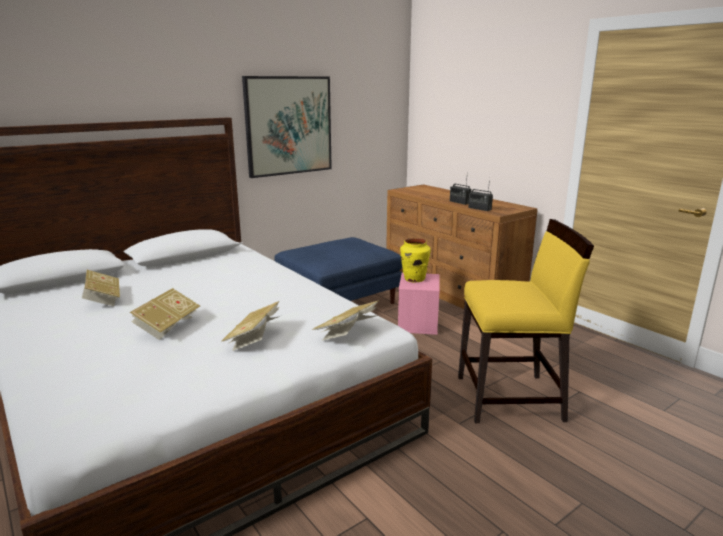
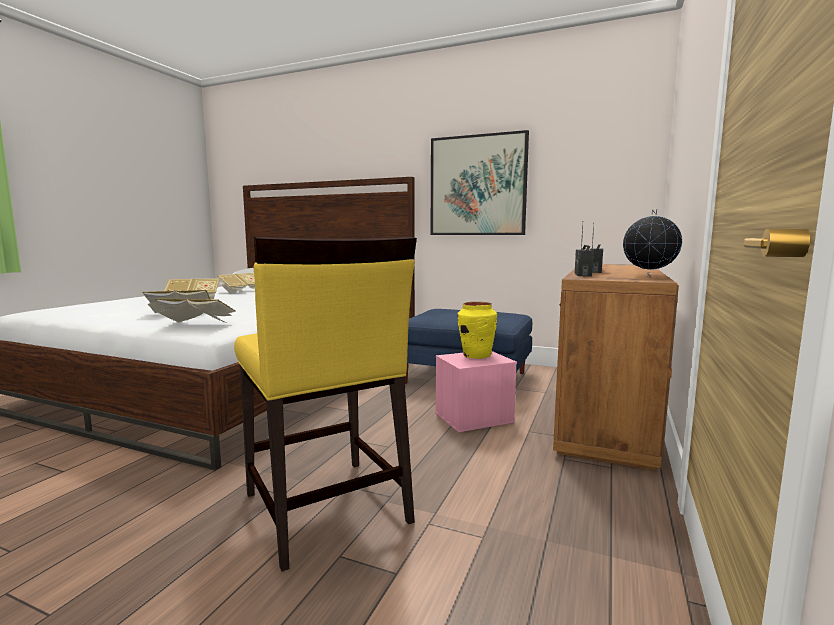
camera: 60 degrees right, 10 degrees down
(504, 204) = (649, 277): none -> globe

